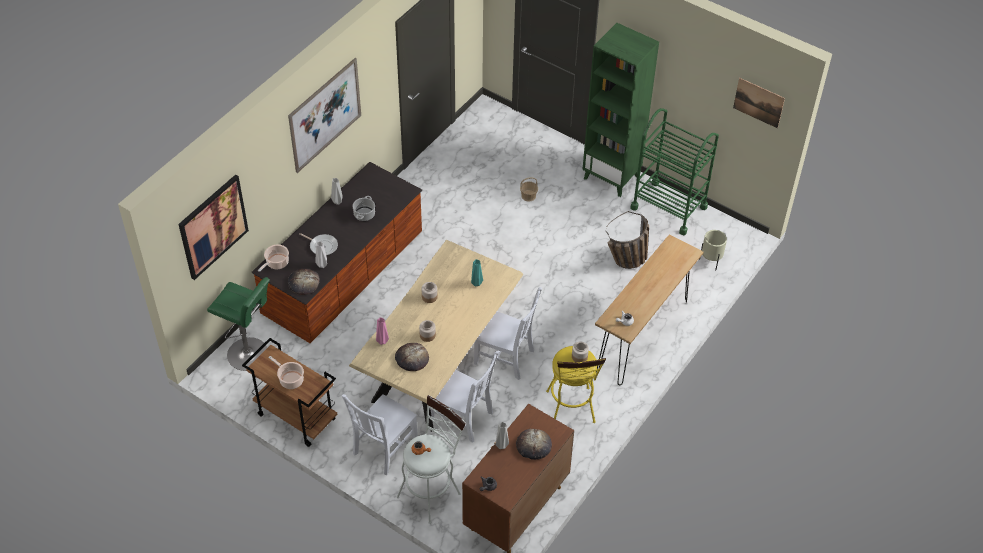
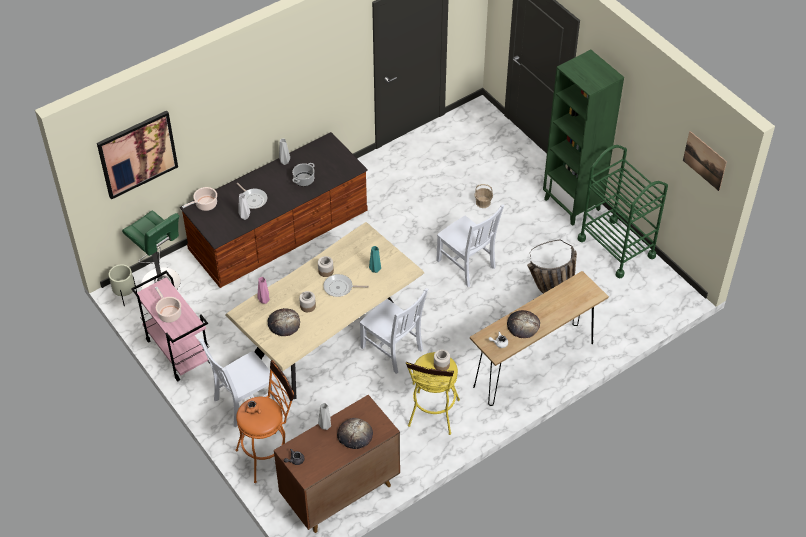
camera: 20 degrees right, 0 degrees up
(295, 417) = (178, 351): brown cart -> pink cart
(303, 283) = (221, 229): bread -> bread (523, 325)
(325, 115) = (279, 75): picture -> none
(432, 491) = (269, 454): white stool -> orange stool
(450, 309) = (340, 288): none -> frying pan
(463, 418) = (328, 395): white chair -> white chair (467, 265)
(710, 262) = (634, 311): beige planter -> beige planter (125, 297)

